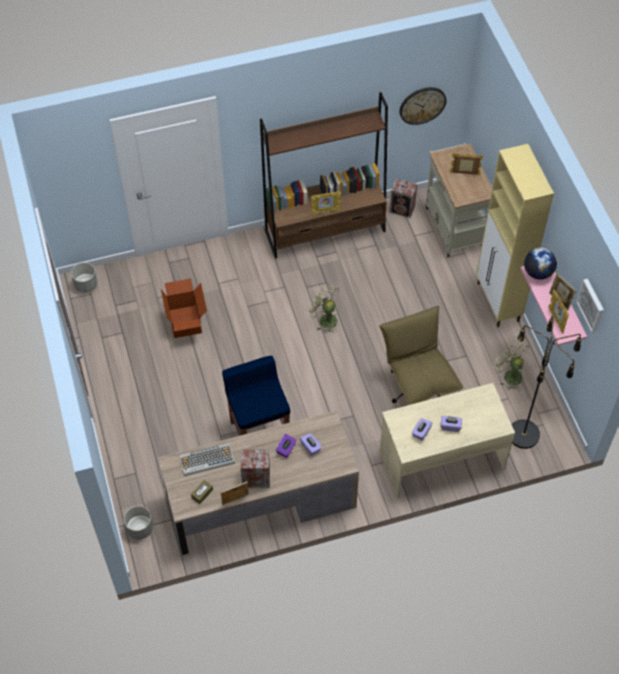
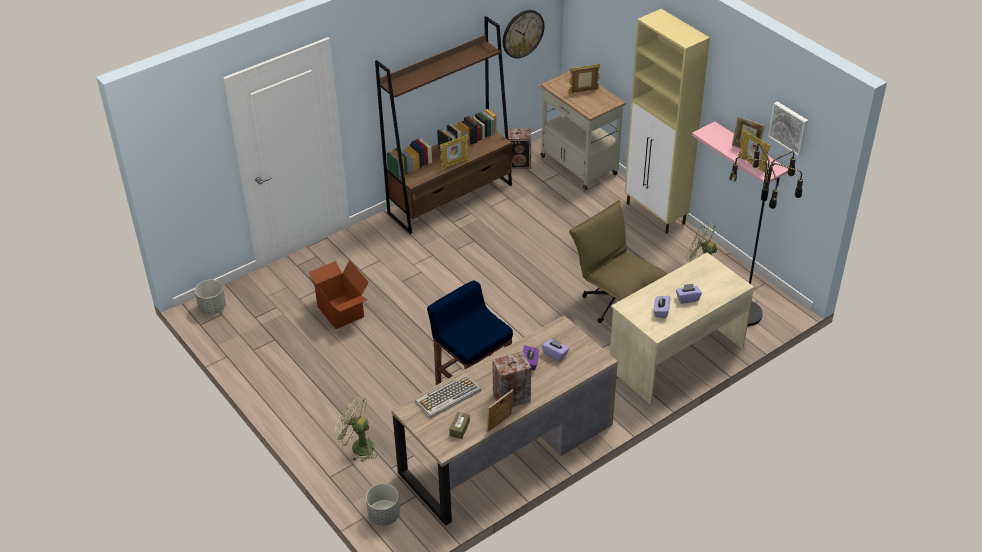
camera: 20 degrees left, 15 degrees down
(324, 319) = (489, 271): green fan -> green fan (357, 446)
(538, 272) = (711, 133): globe -> none

